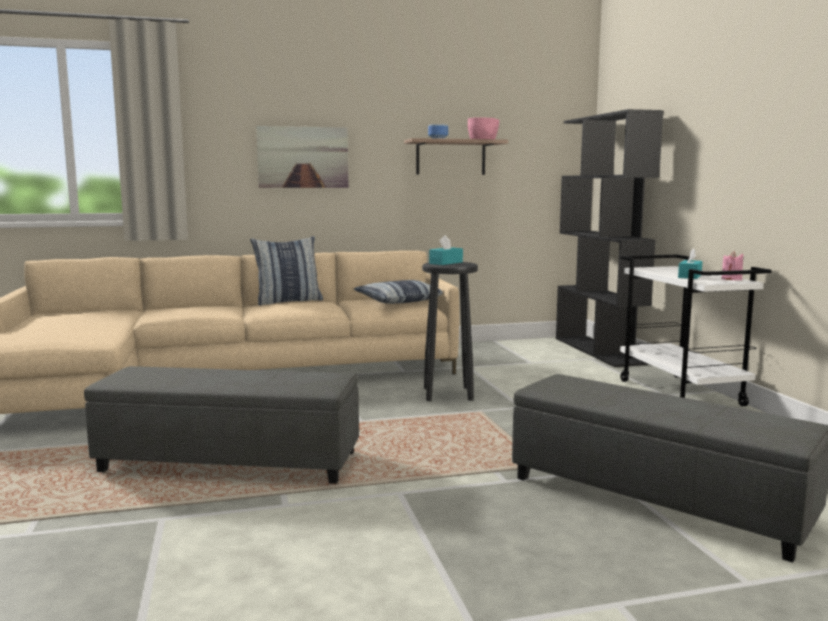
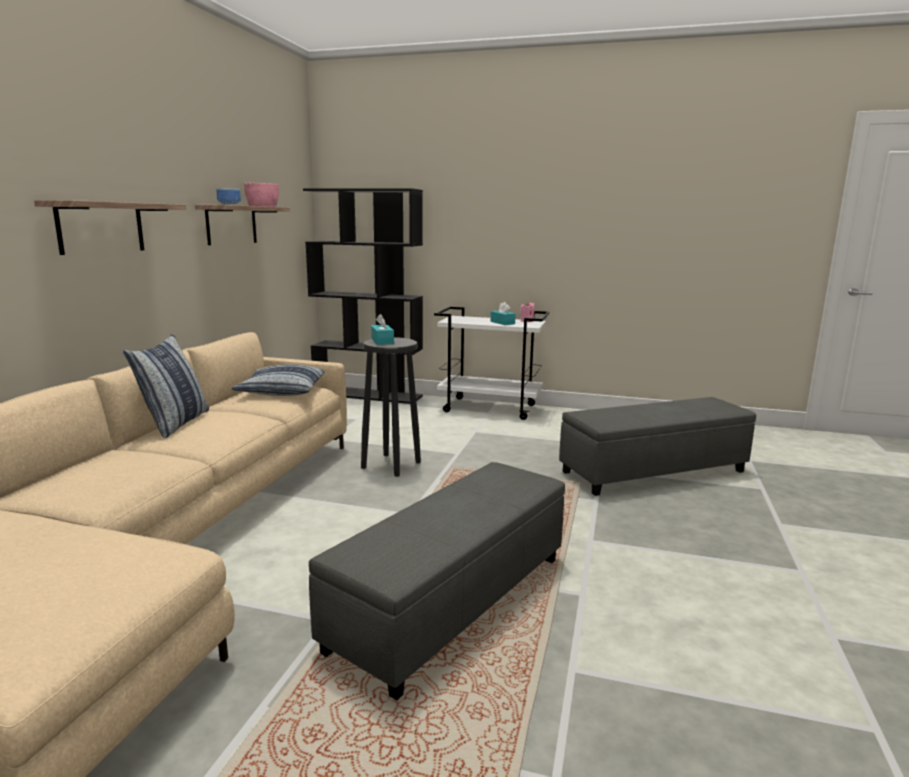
camera: 60 degrees left, 5 degrees up
(303, 157) = (101, 227): picture -> shelf

